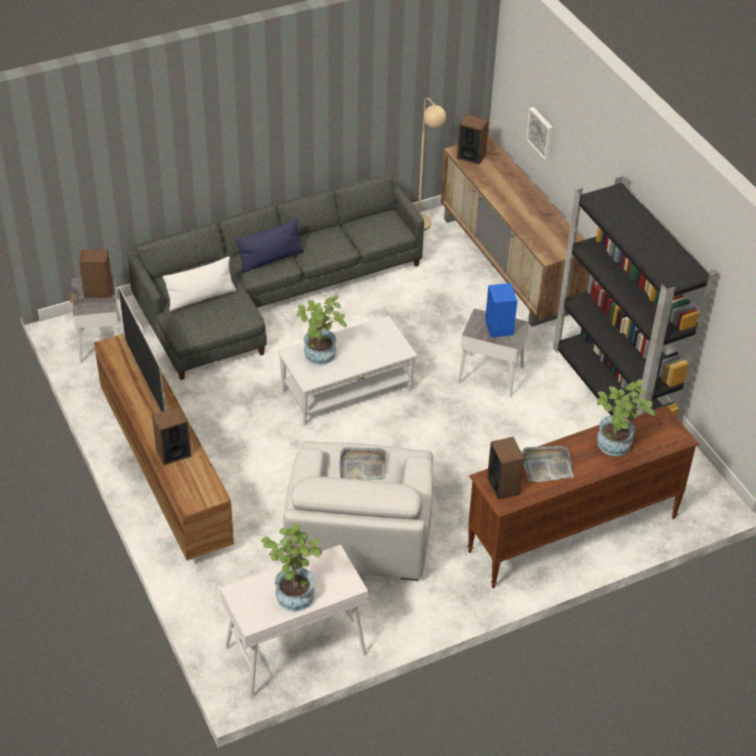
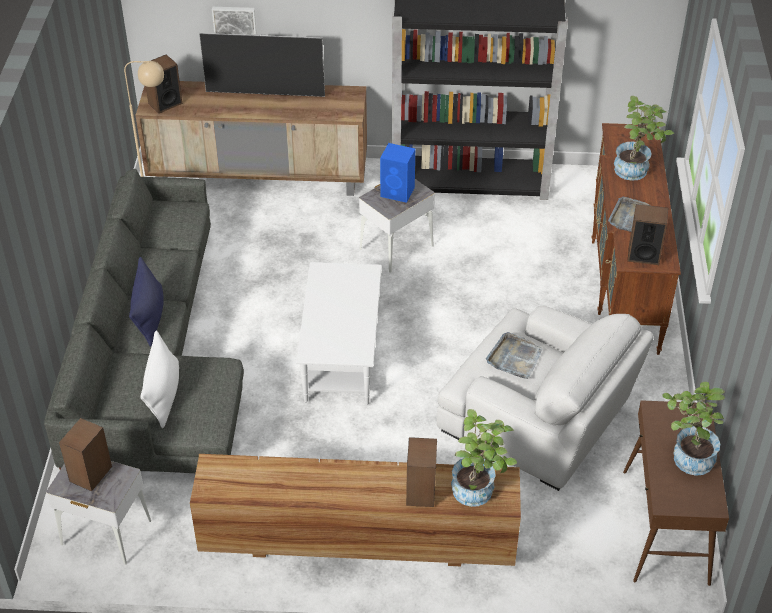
camera: 60 degrees left, 0 degrees up
(146, 378) = (286, 475): television -> television (265, 94)
(295, 651) = (665, 527): white console table -> brown console table
(320, 358) = (334, 333): potted plant -> potted plant (478, 492)

